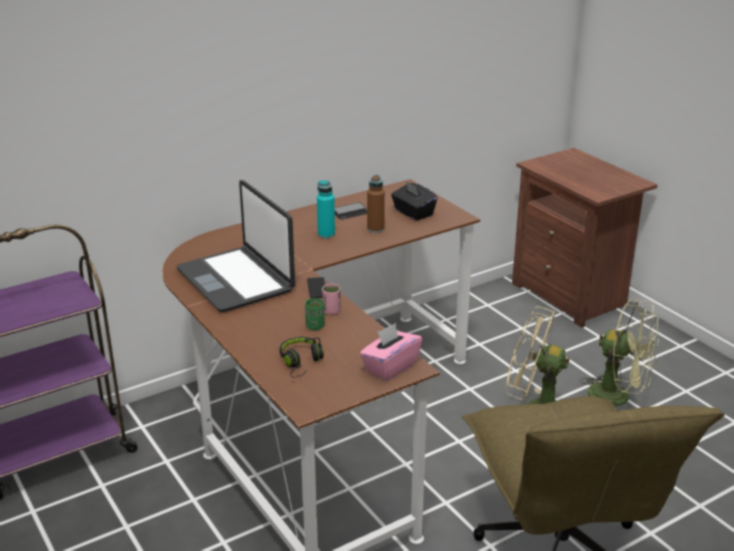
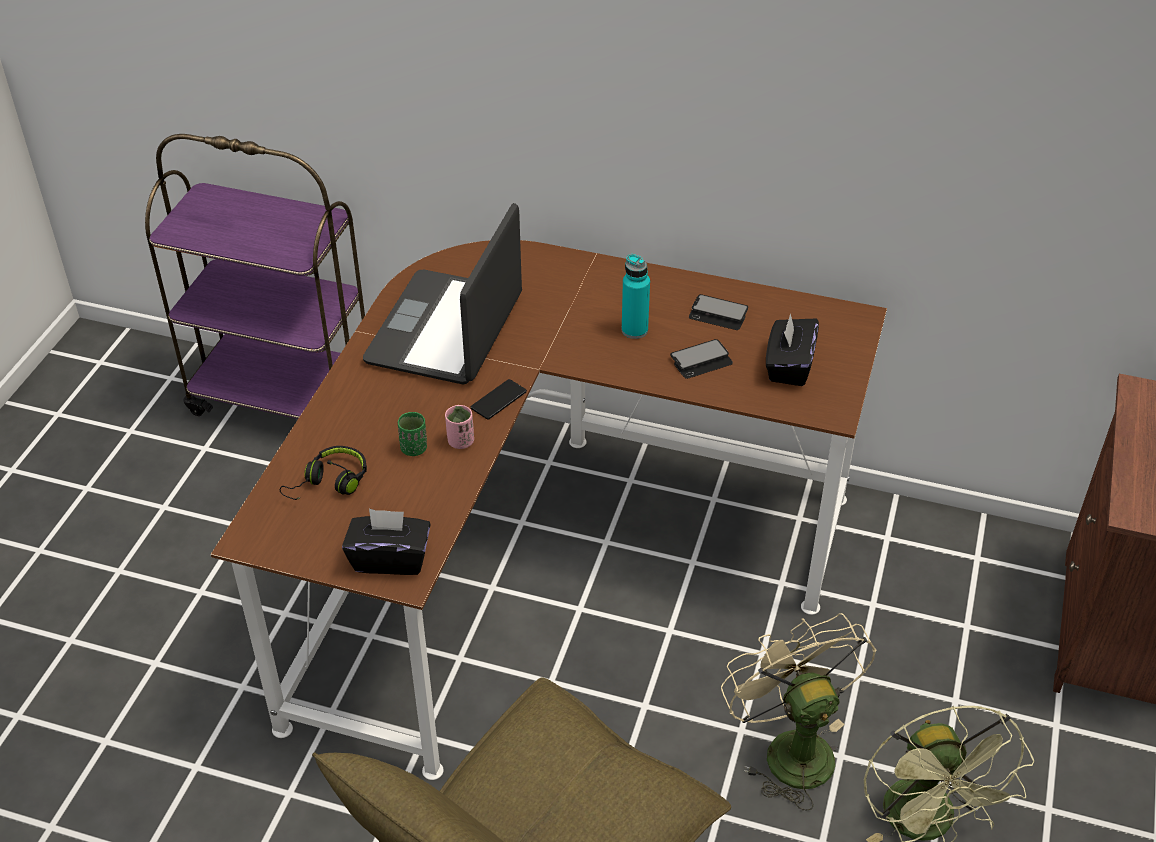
camera: 50 degrees right, 15 degrees up
(375, 229) = (701, 360): brown bottle -> phone
(390, 367) = (390, 558): pink tissue box -> black tissue box

